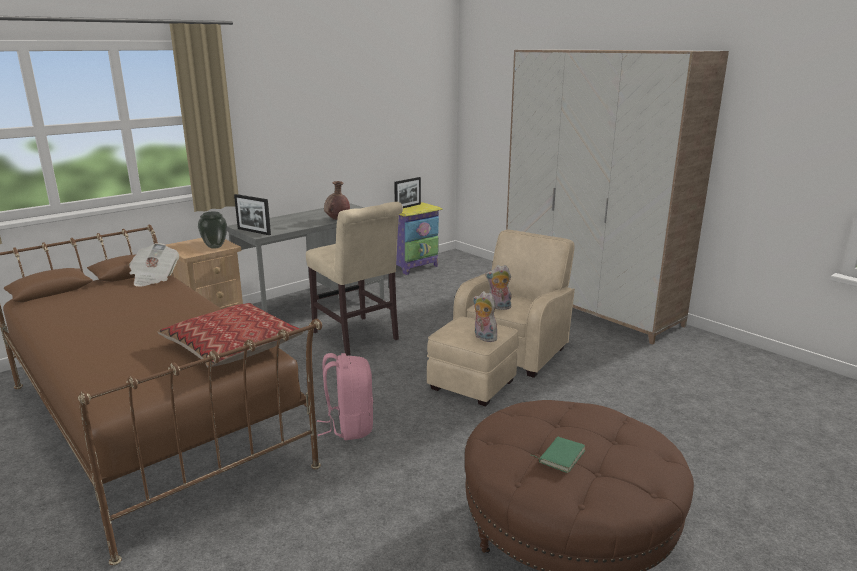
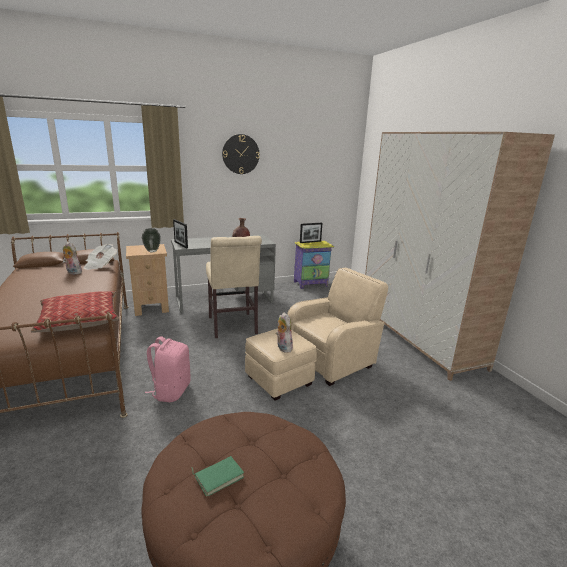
camera: 20 degrees right, 0 degrees up
(307, 88) = (240, 154): none -> wall clock
(498, 307) = (315, 326): plush toy -> plush toy (73, 272)

